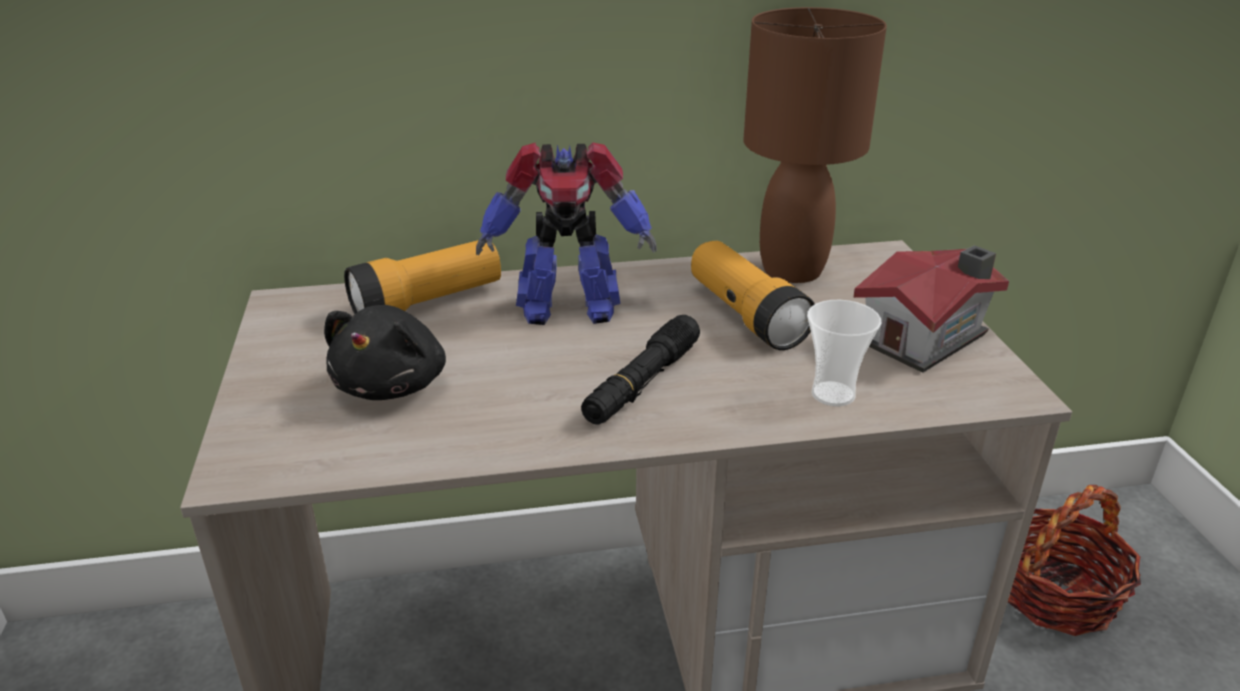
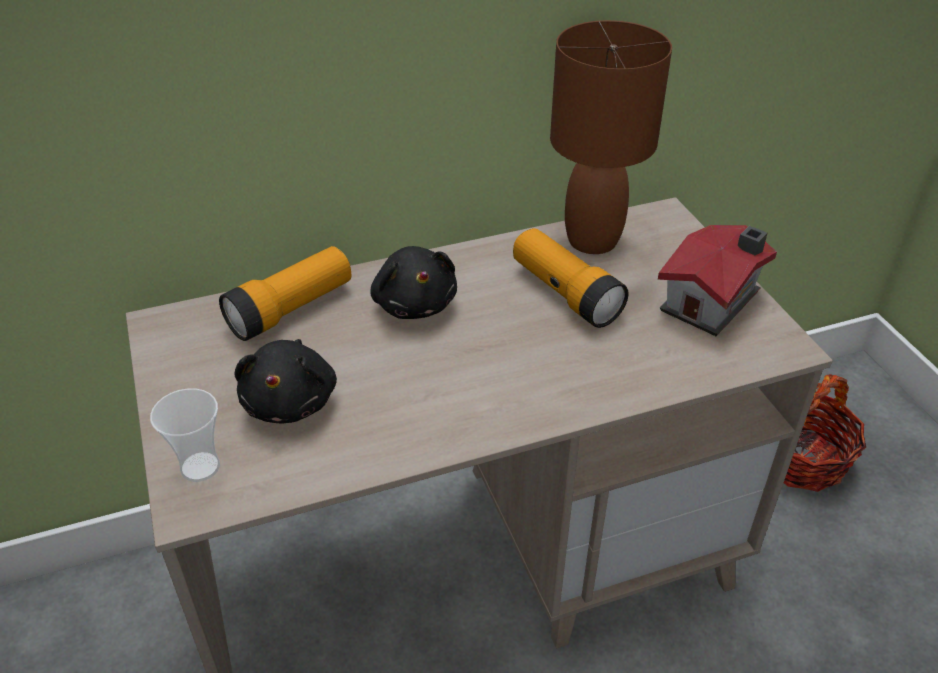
camera: 10 degrees left, 10 degrees up
(567, 309) = (414, 303): toy robot -> black plush toy
(642, 383) = (498, 373): black flashlight -> none
(833, 394) = (651, 366): cup -> cup (200, 467)

